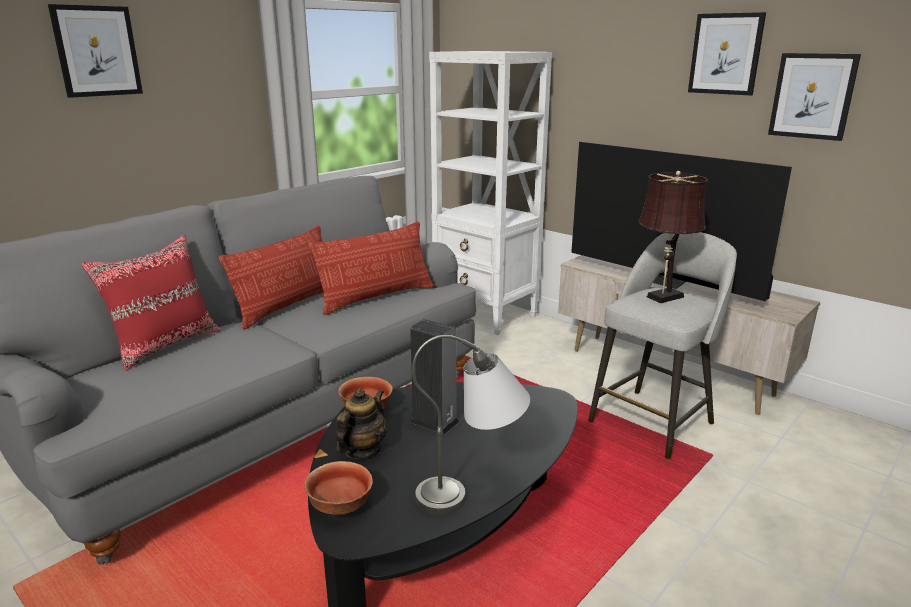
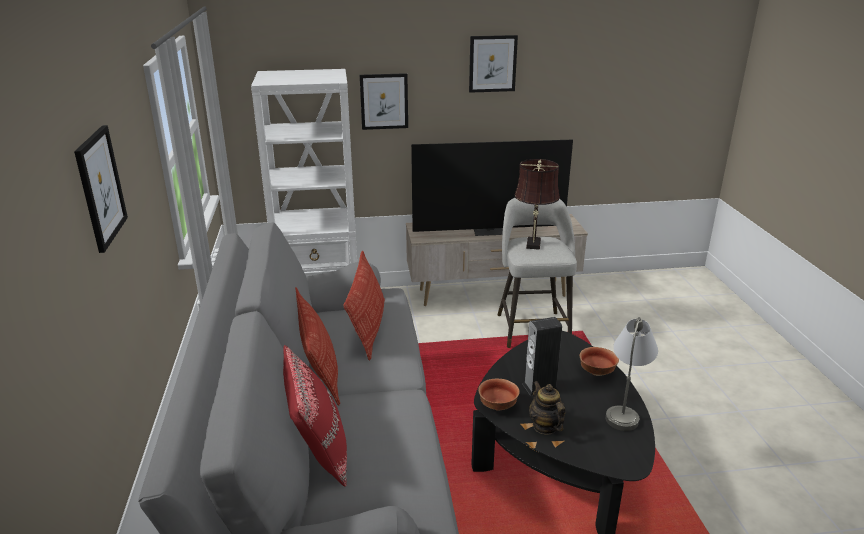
camera: 50 degrees left, 5 degrees up
(341, 506) = (598, 457): bowl -> bowl (596, 371)
(812, 96) = (551, 88): picture -> picture (384, 101)

